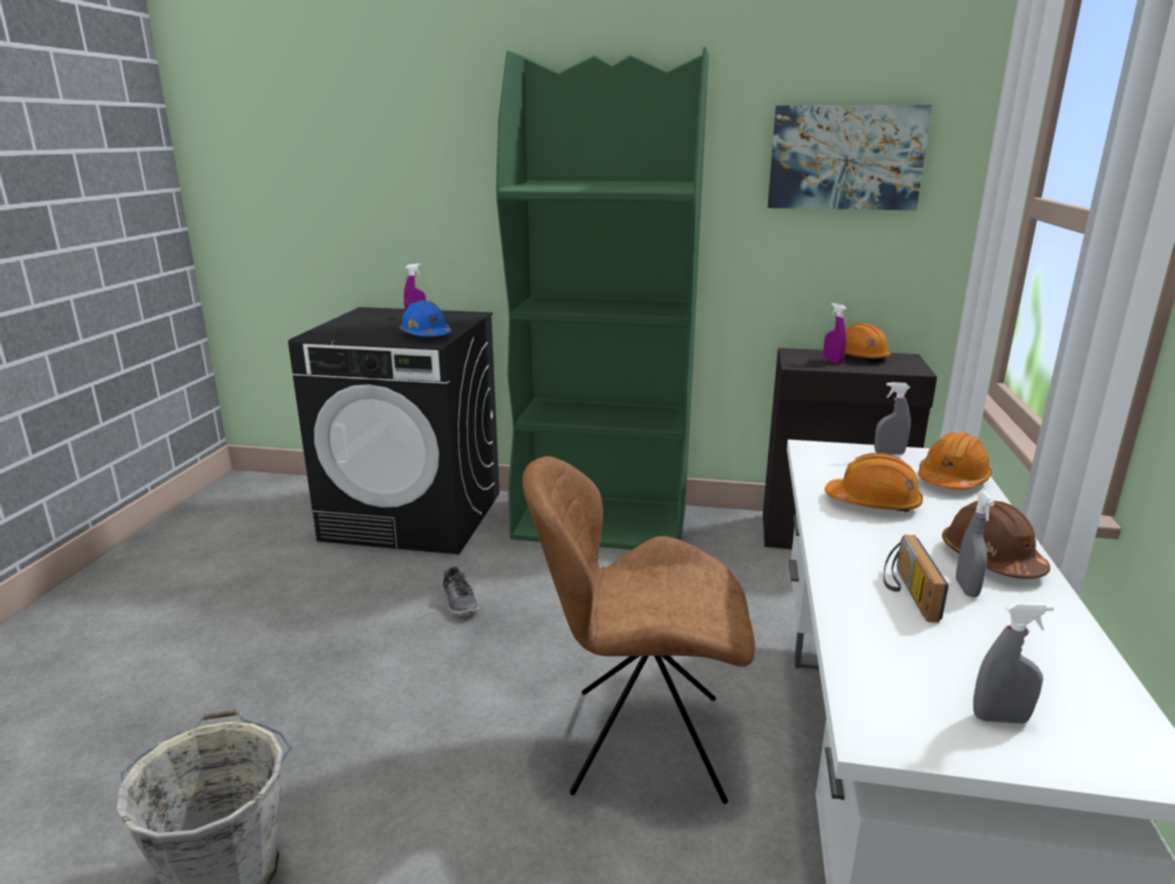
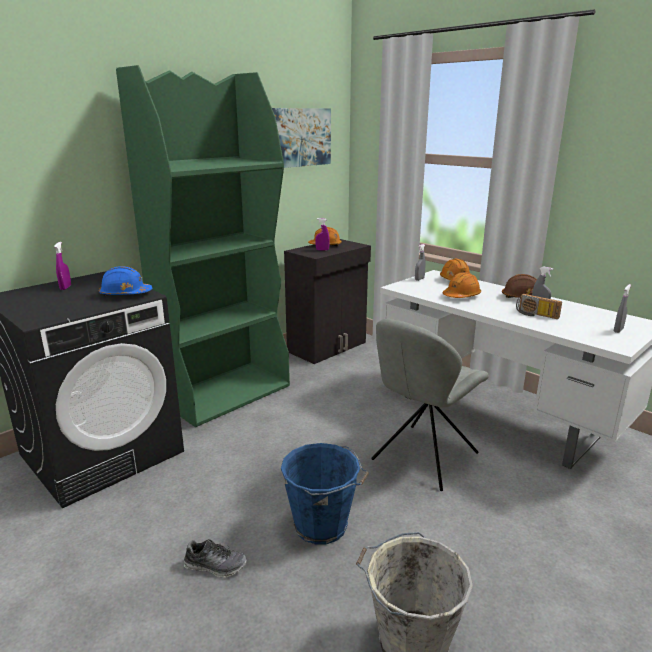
camera: 55 degrees left, 0 degrees up
(402, 709) = (323, 526): none -> blue bucket
(460, 602) = (240, 469): shoe -> shoe (215, 566)
(640, 743) = (422, 458): brown chair -> grey chair

